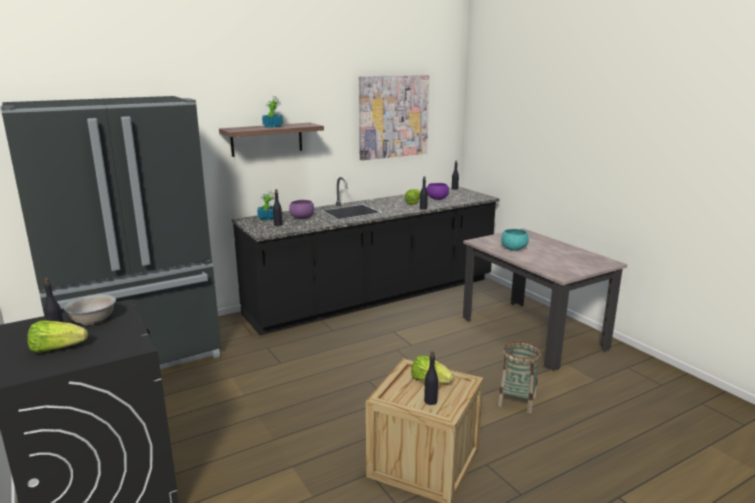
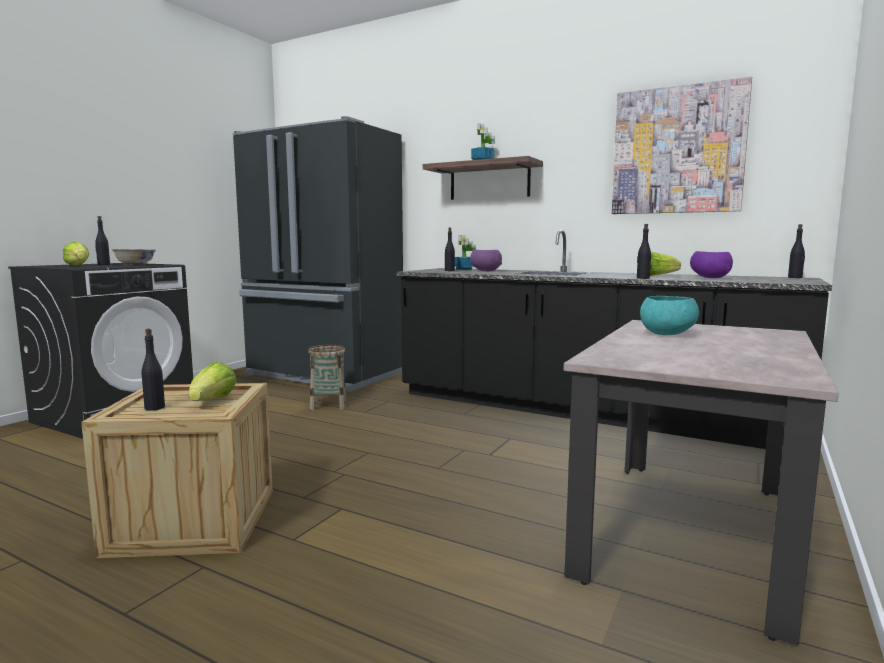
camera: 60 degrees right, 10 degrees down
(517, 401) = (412, 560): basket -> basket (328, 405)

